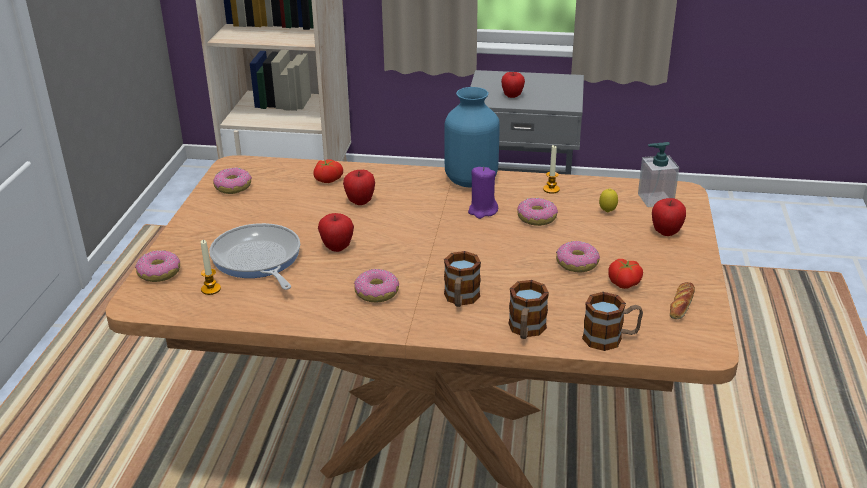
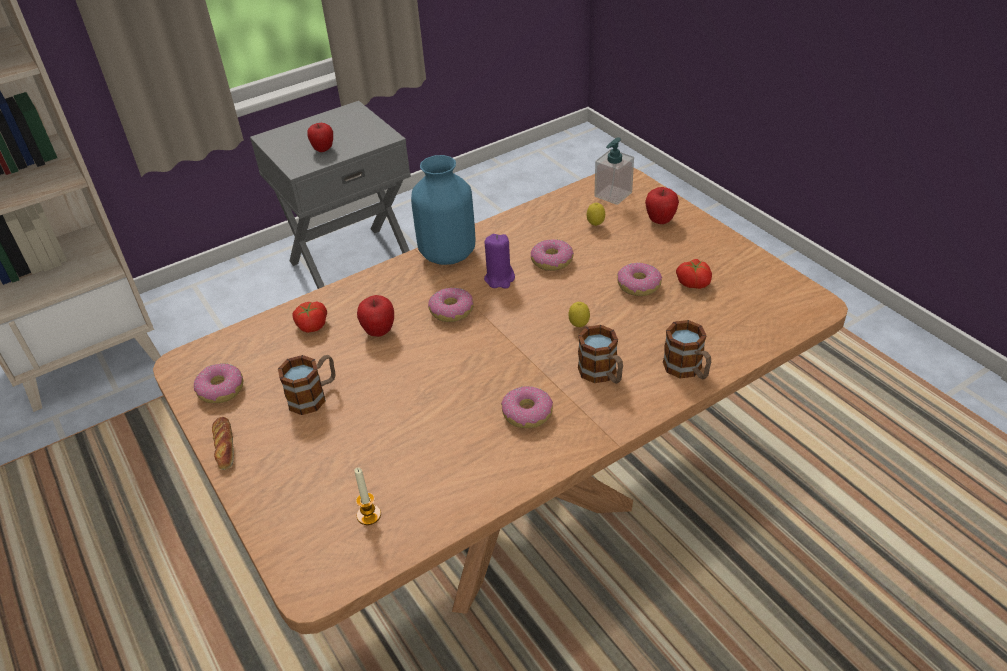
camera: 40 degrees left, 10 degrees up
(159, 273) = (286, 535): donut -> donut (452, 311)
(257, 260) = (369, 453): frying pan -> none
(337, 248) = (427, 391): apple -> none
(491, 264) = (579, 326): none -> lemon
(551, 189) = (525, 227): candle -> none
(610, 338) = (750, 337): mug -> mug (314, 396)
(681, 304) = (752, 277): bread -> bread (224, 446)

